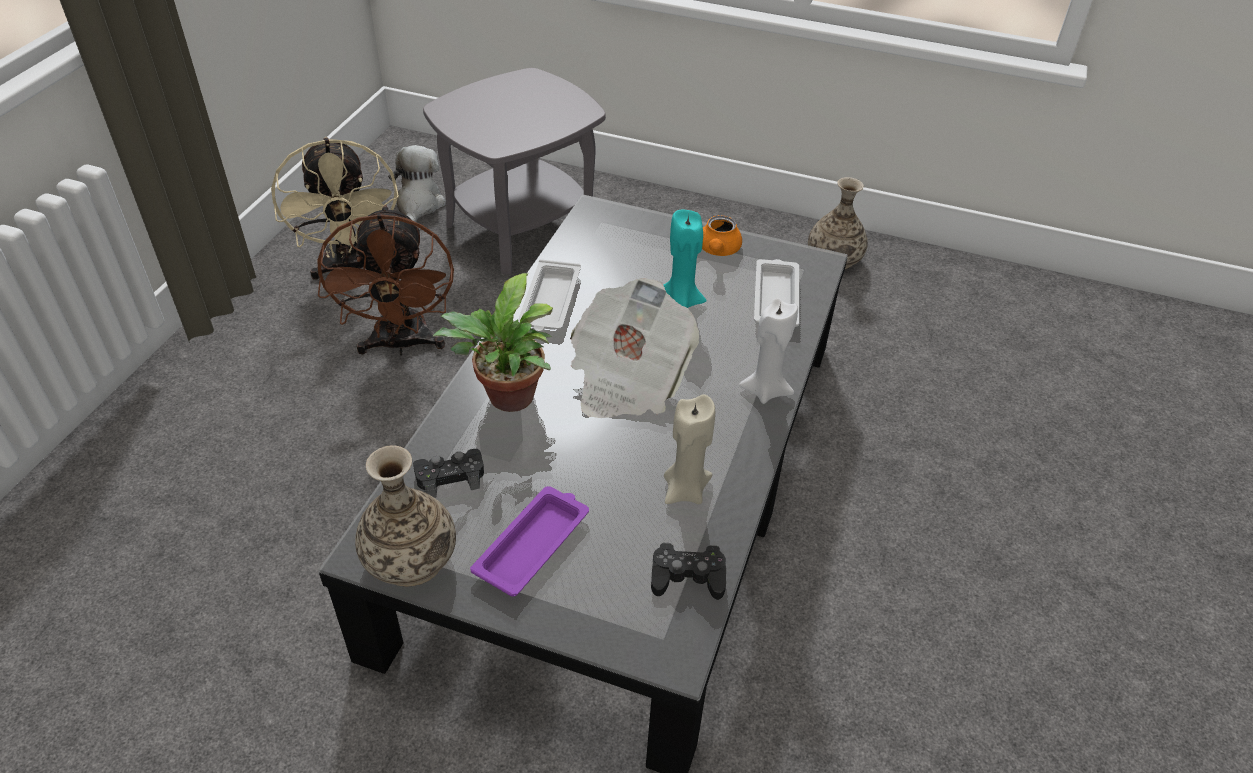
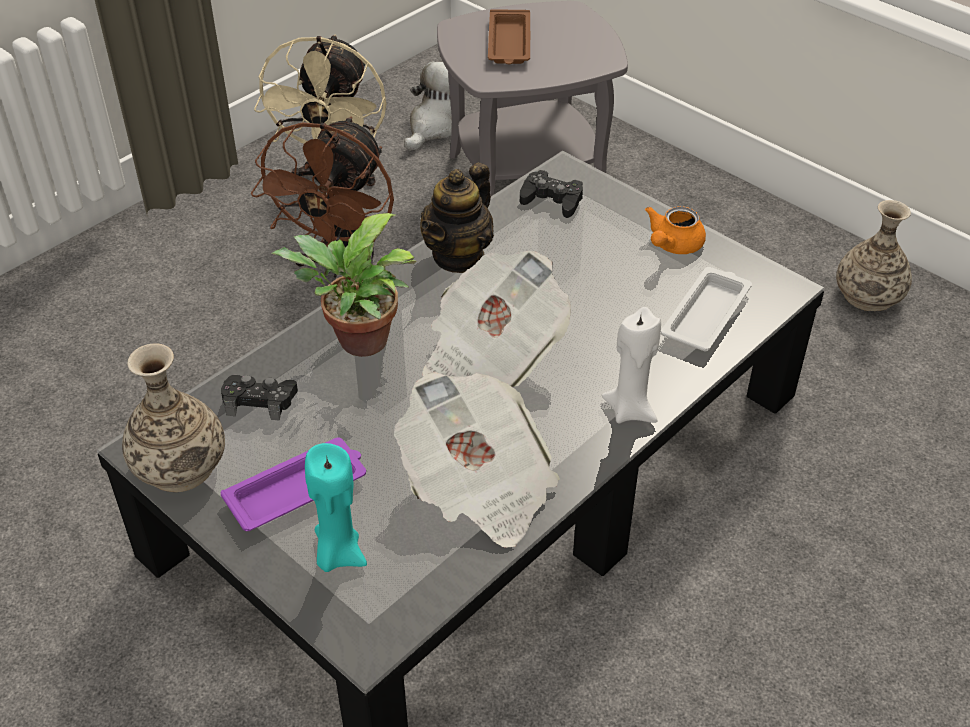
camera: 25 degrees right, 0 degrees up
(496, 113) = (509, 44): none -> brown tray
(550, 302) = (459, 256): white tray -> teapot
(681, 302) = (597, 291): turquoise candle -> turquoise candle (338, 554)
(685, 490) = (478, 486): beige candle -> newspaper
(687, 577) = (427, 571): black game controller -> black game controller (552, 200)

